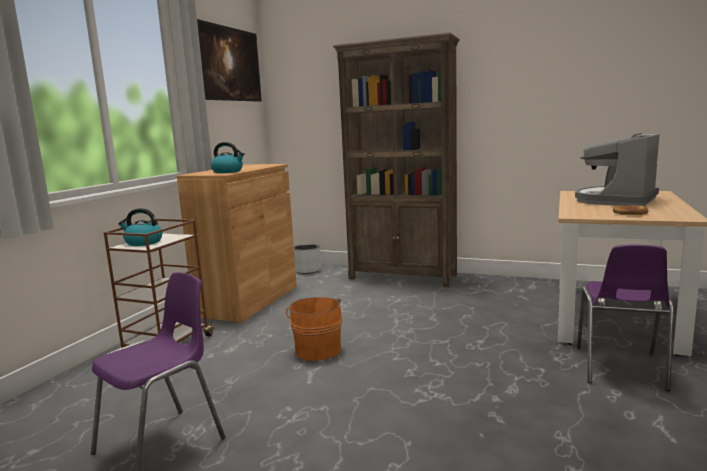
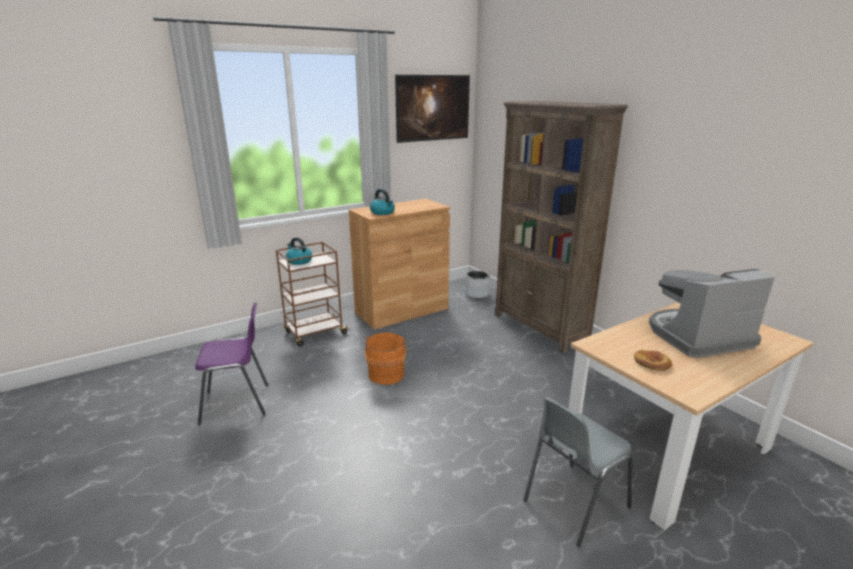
camera: 35 degrees right, 10 degrees up
(620, 369) = (573, 504): purple chair -> grey chair

